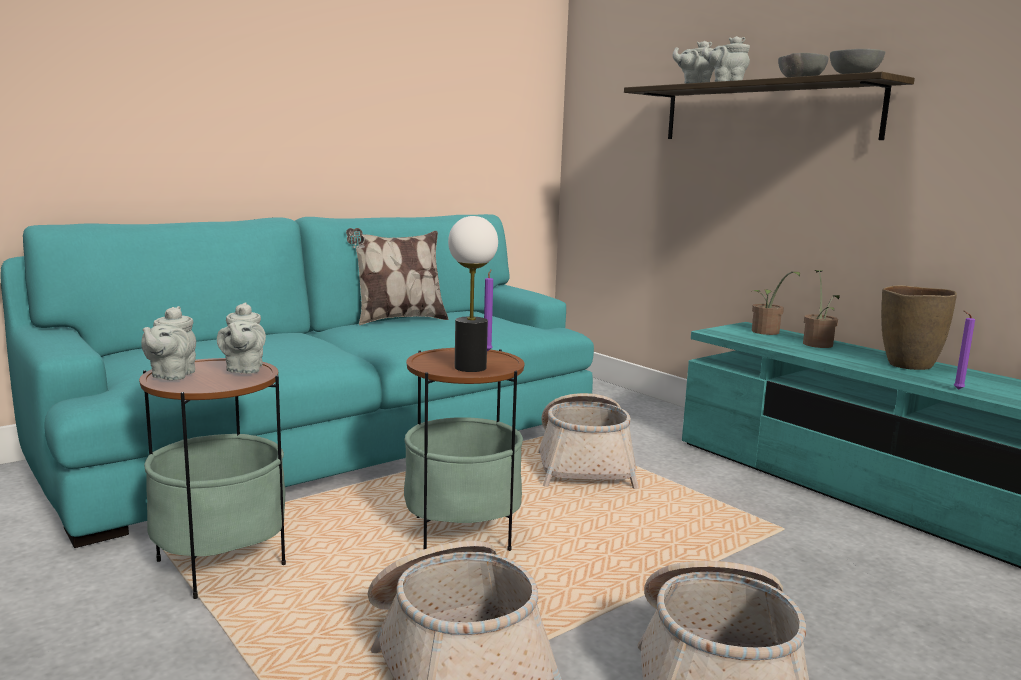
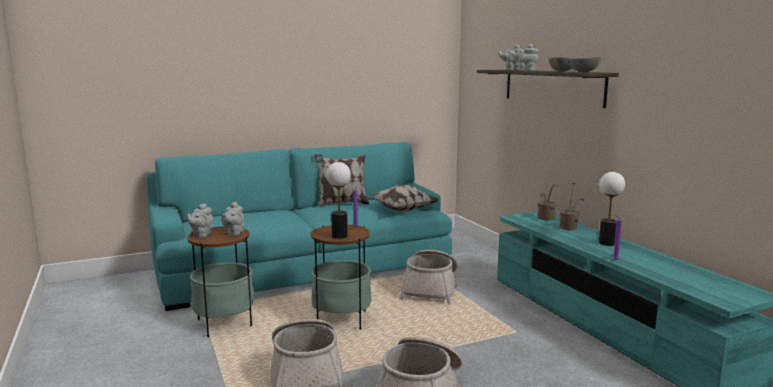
camera: 15 degrees right, 0 degrees up
(510, 327) = (401, 210): none -> pillow
(908, 365) = (607, 243): brown vase -> table lamp

